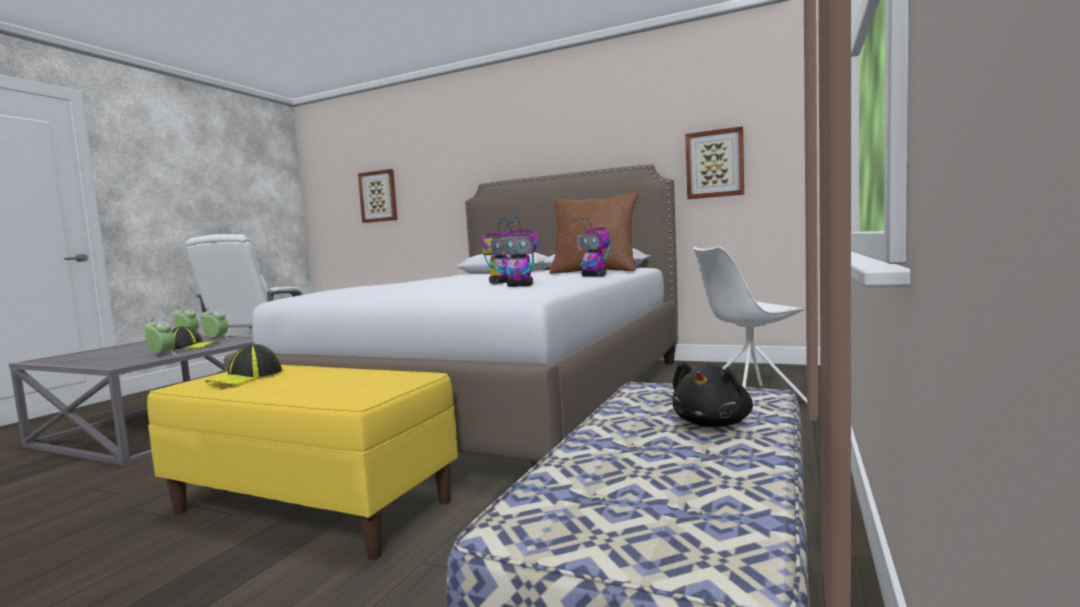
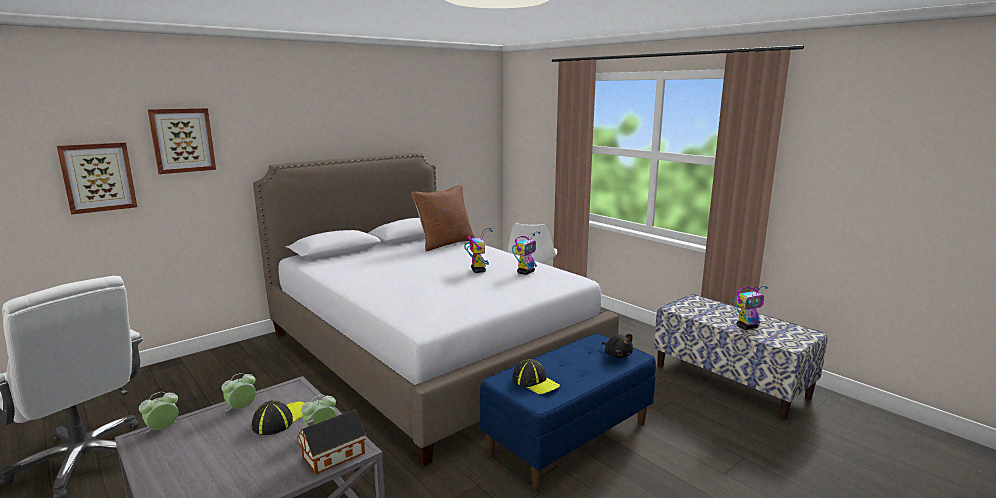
camera: 65 degrees left, 10 degrees up
(113, 363) = (331, 456): none -> toy house
(313, 506) = (569, 437): yellow bench -> blue bench
(594, 276) = (492, 252): toy robot -> toy robot (747, 327)
(713, 423) = (722, 311): black plush toy -> black plush toy (617, 355)
(714, 164) = (452, 152): picture -> picture (182, 140)

